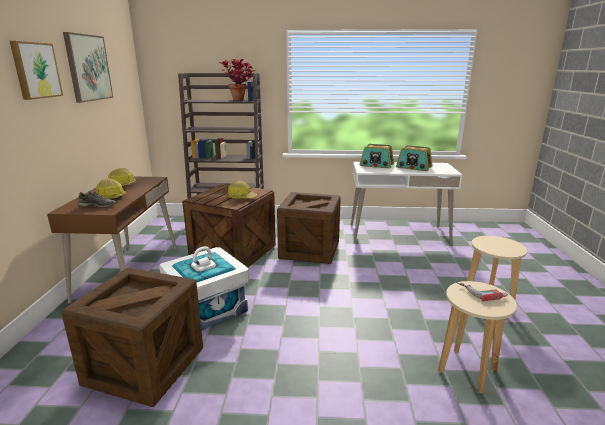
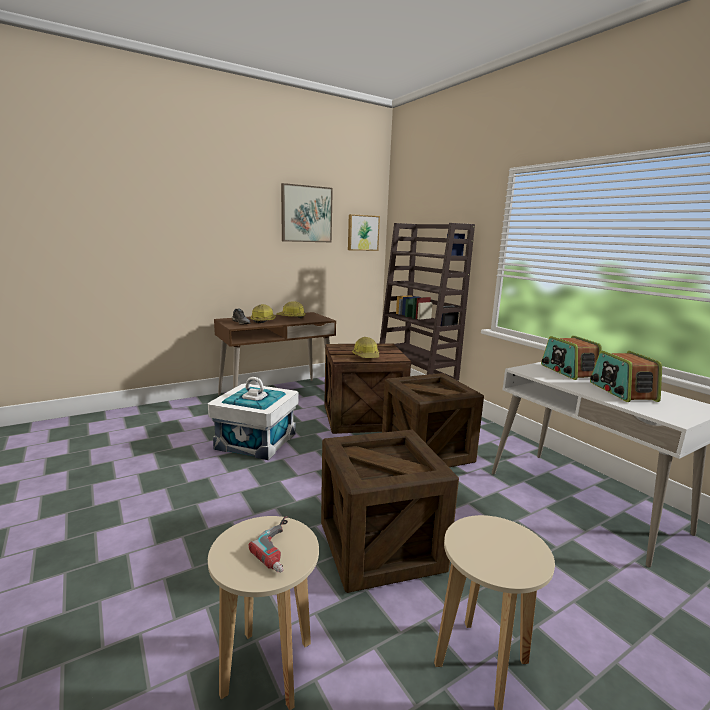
camera: 55 degrees right, 5 degrees down
(35, 70) = (239, 211): picture -> picture (362, 233)
(145, 366) = (162, 448): crate -> crate (380, 546)
(240, 100) = (441, 255): potted plant -> none

